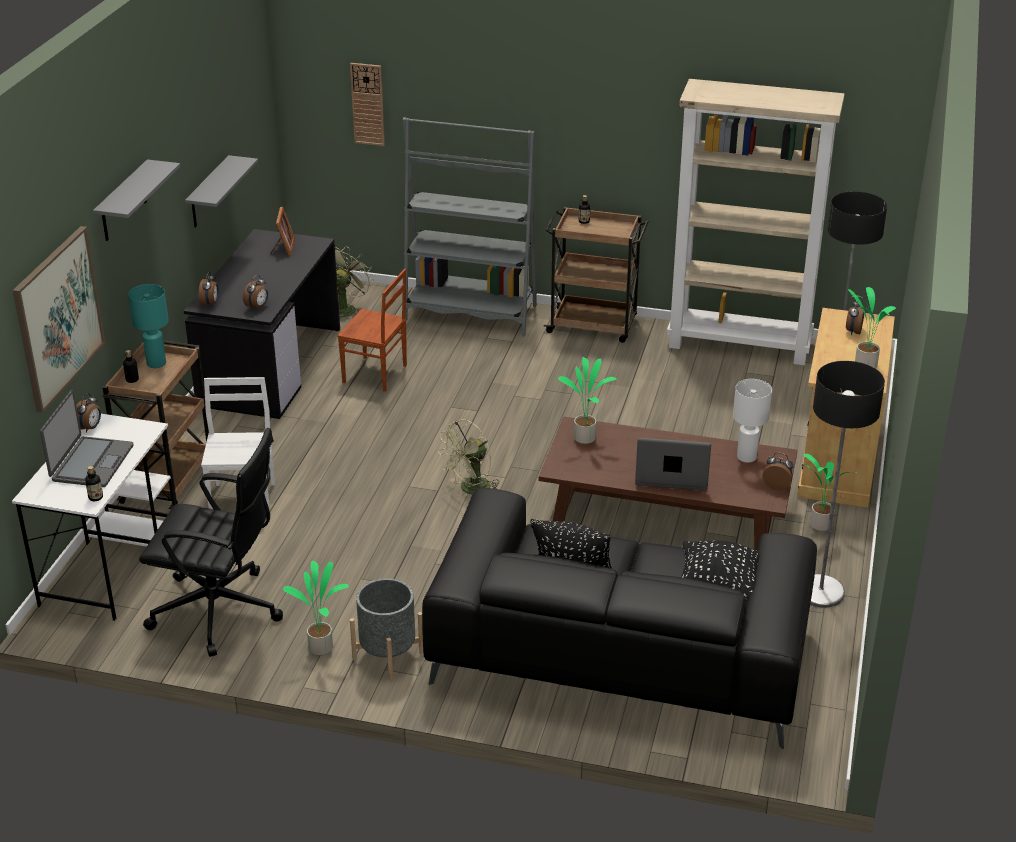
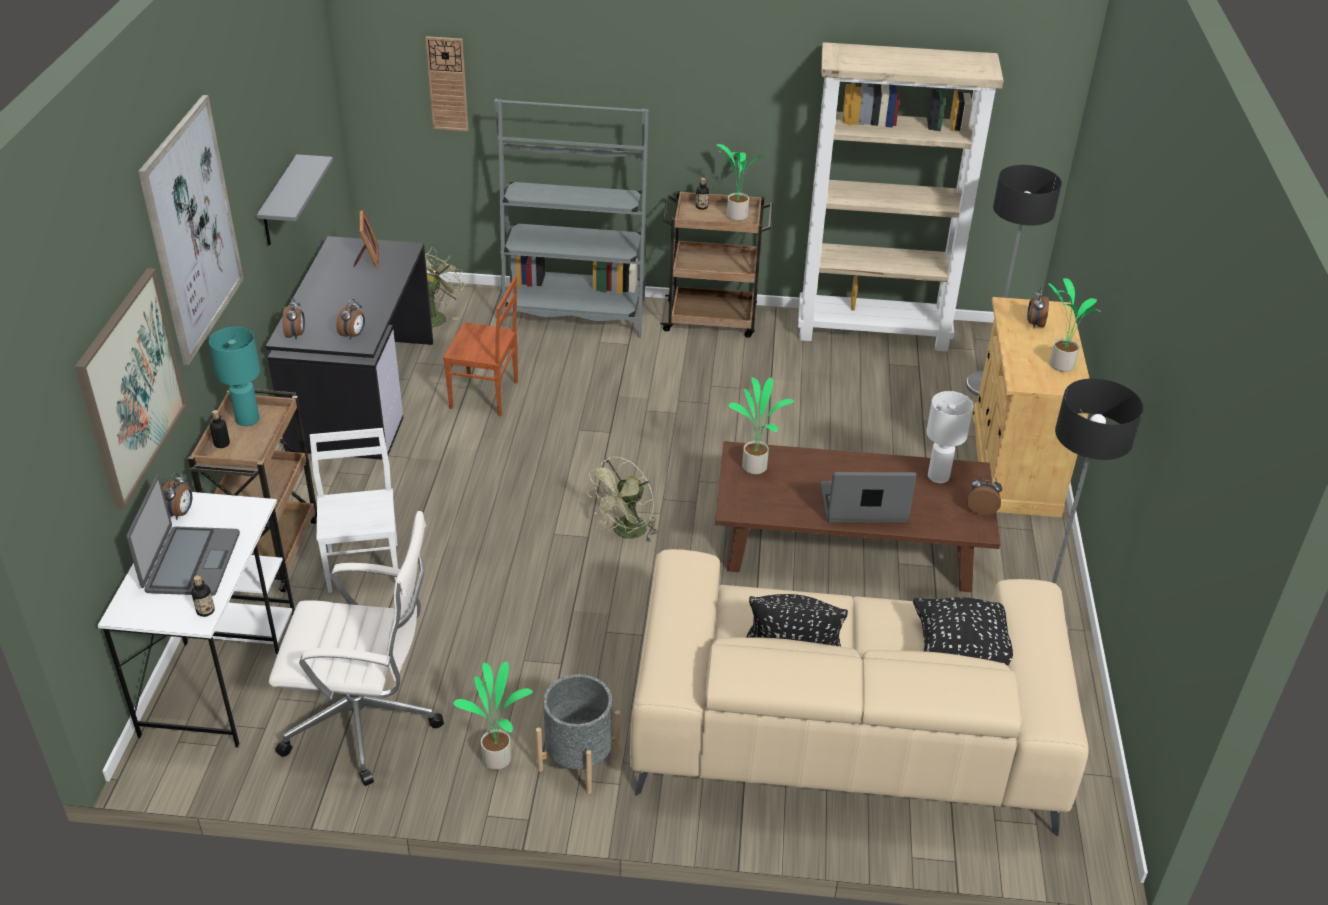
camera: 10 degrees left, 5 degrees up
(123, 202) = (192, 229): grey shelf -> picture
(220, 611) = (366, 721): black office chair -> white office chair
(619, 654) = (843, 730): black sofa -> beige sofa
(819, 525) = (1016, 543): potted plant -> potted plant (735, 216)

